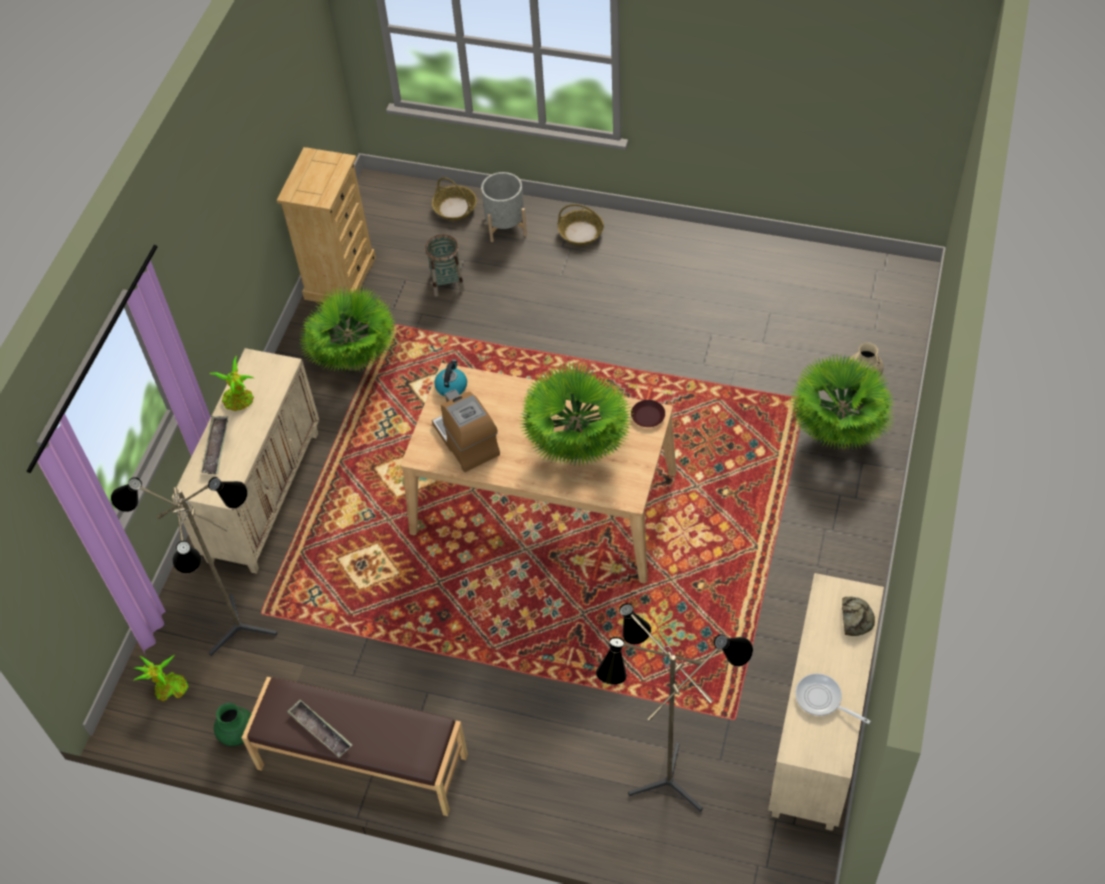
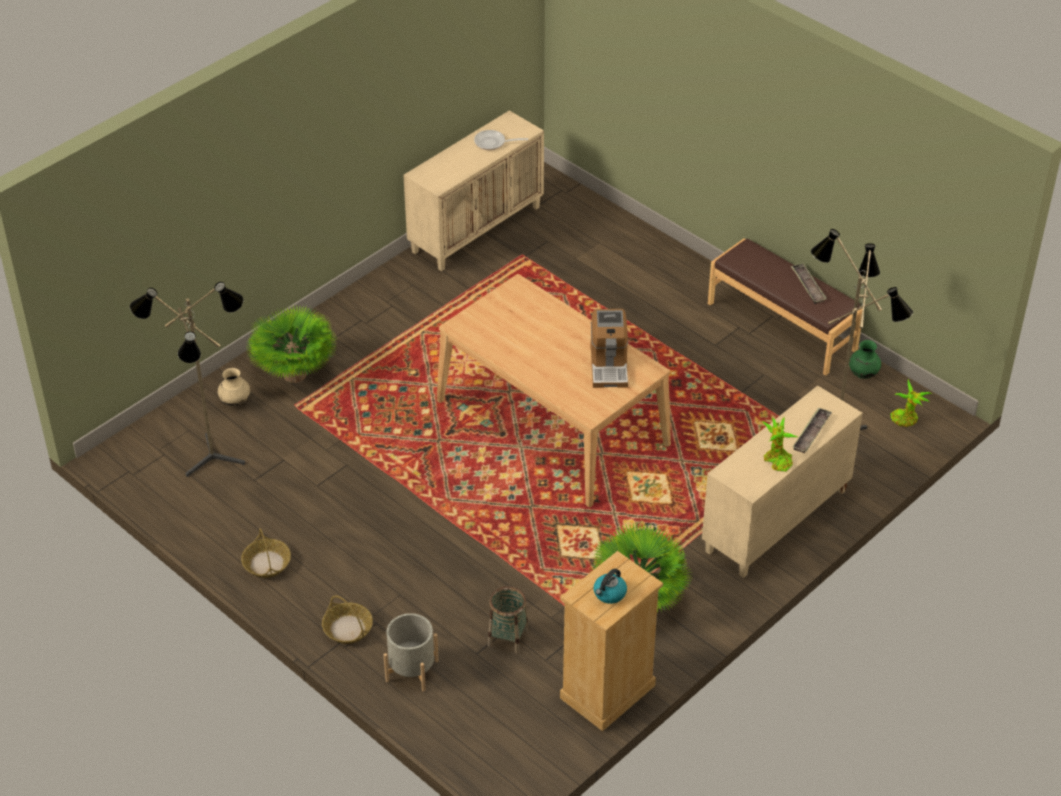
camera: 155 degrees left, 10 degrees down
(451, 386) = (595, 408): kettle -> kettle (609, 594)
(455, 208) = (447, 715): basket -> basket (266, 563)
(578, 447) = (529, 328): potted plant -> none
(648, 416) = (462, 327): brown plate -> none
(665, 775) = (587, 247): floor lamp -> floor lamp (211, 463)
(822, 700) = (493, 143): frying pan -> frying pan turned 120 degrees clockwise
(855, 618) = (436, 167): bread -> none

